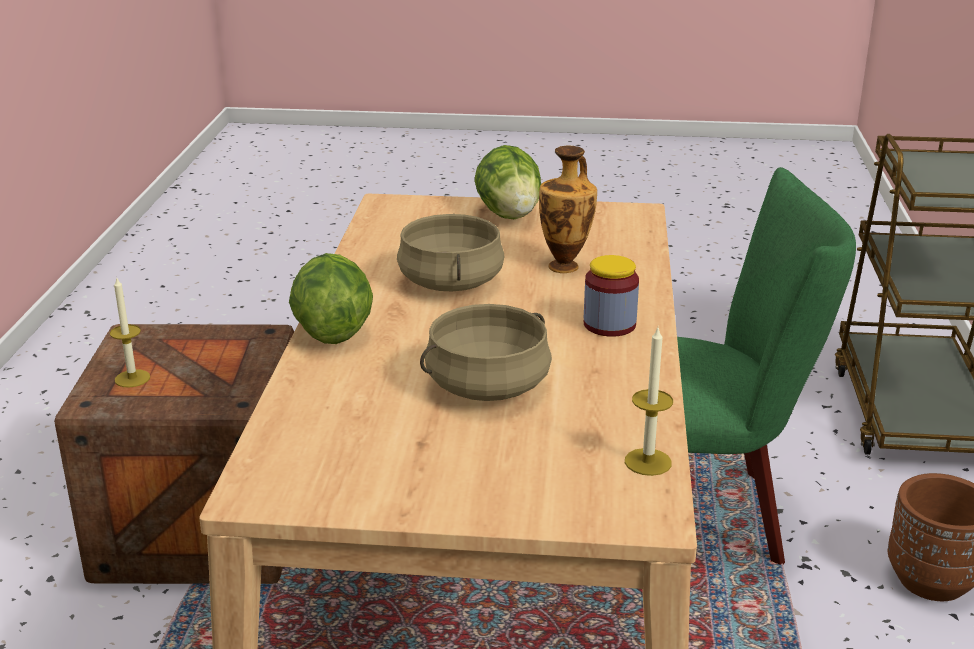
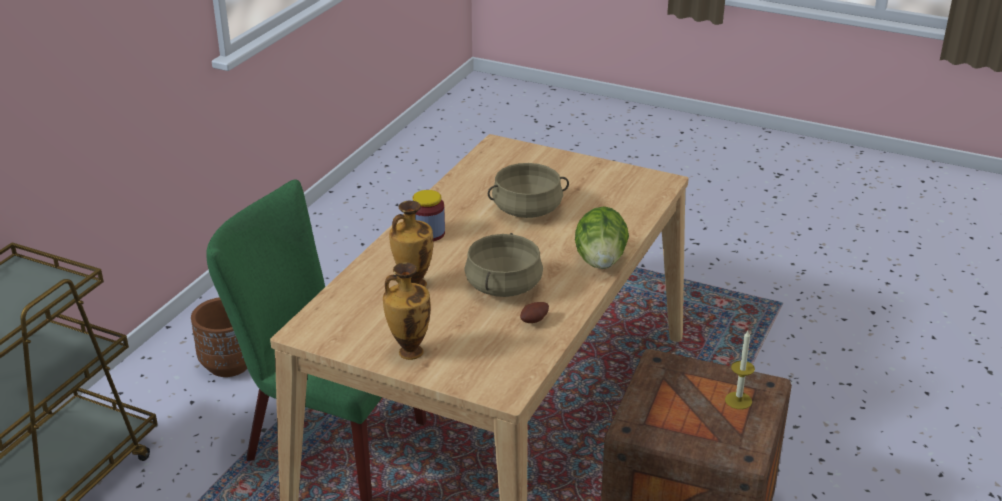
camera: 160 degrees left, 5 degrees up
(389, 257) = (535, 321): none -> potato
(509, 215) = (409, 351): lettuce -> vase
(648, 462) = (478, 163): candle -> none

